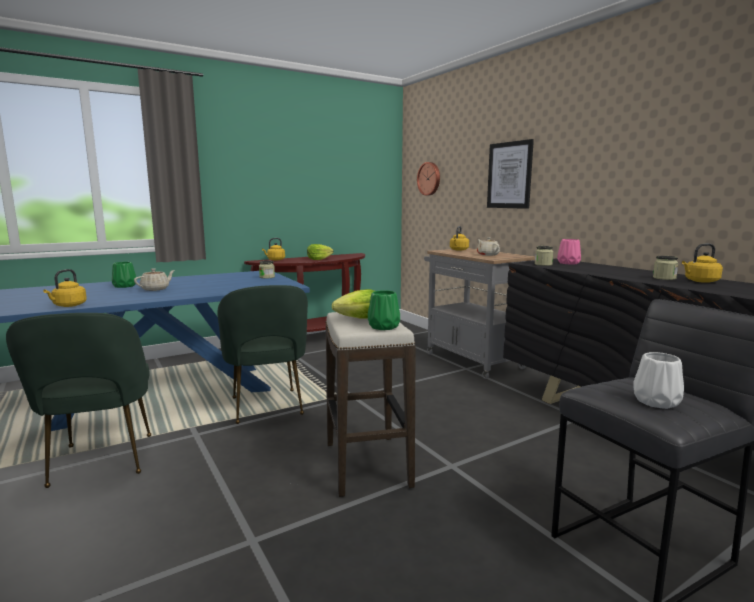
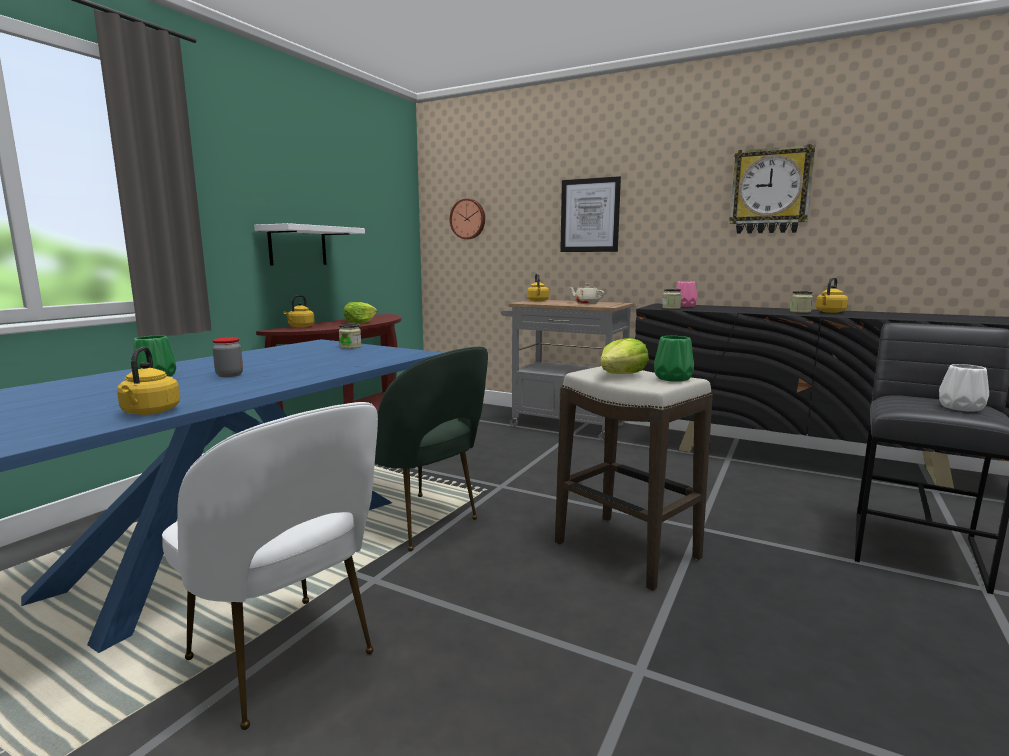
camera: 30 degrees left, 0 degrees up
(100, 464) = (287, 664): green chair -> white chair
(156, 289) = (229, 375): beige teapot -> jar
(282, 203) = (297, 246): none -> white shelf
(662, 149) = (770, 191): none -> wall clock

